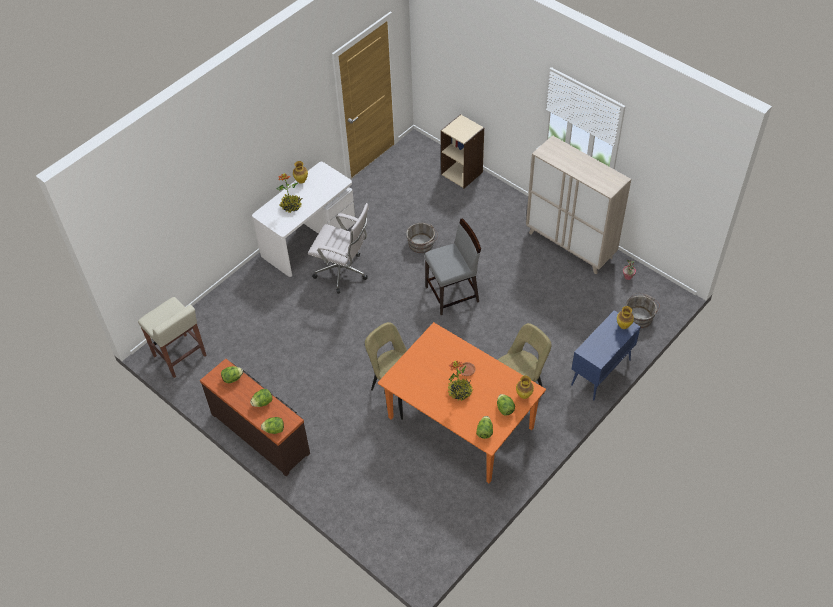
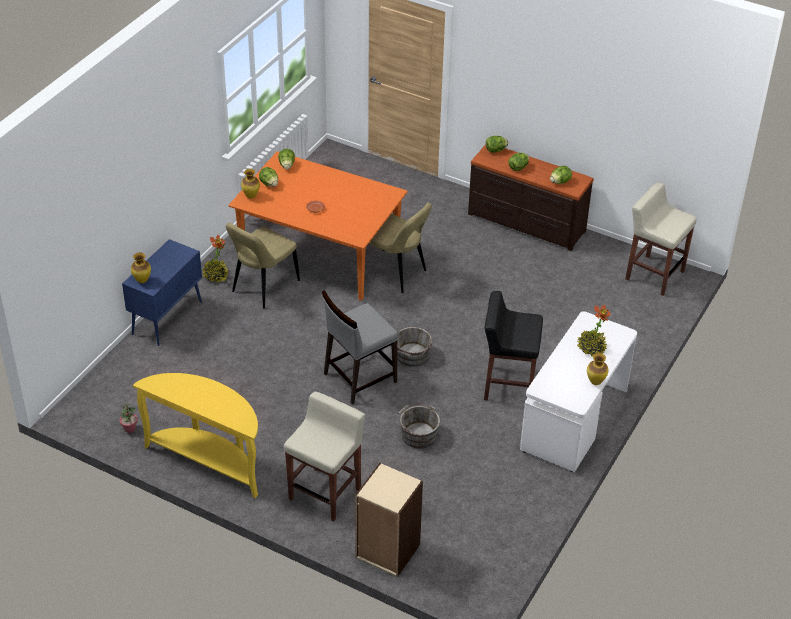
camera: 165 degrees right, 10 degrees down
(343, 272) = (508, 385): white office chair -> black stool
(460, 391) = (318, 192): potted plant -> potted plant (216, 276)
(493, 213) = (326, 493): none -> beige stool
(570, 245) = (209, 461): beige cabinet -> yellow console table
(640, 316) = (117, 383): grey bucket -> grey bucket (411, 356)

